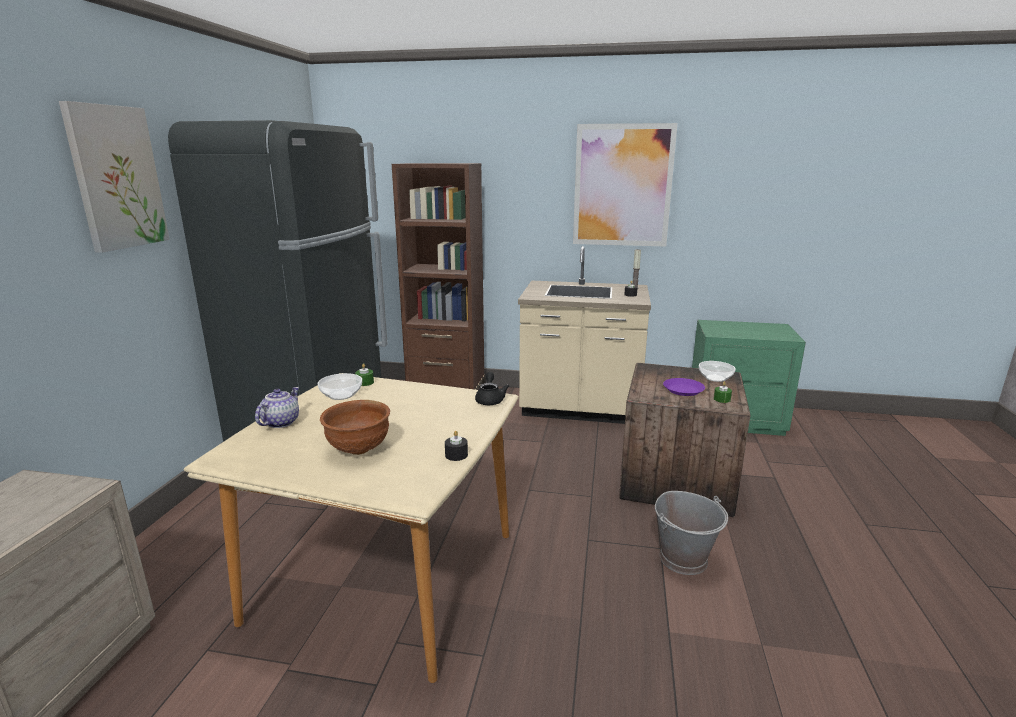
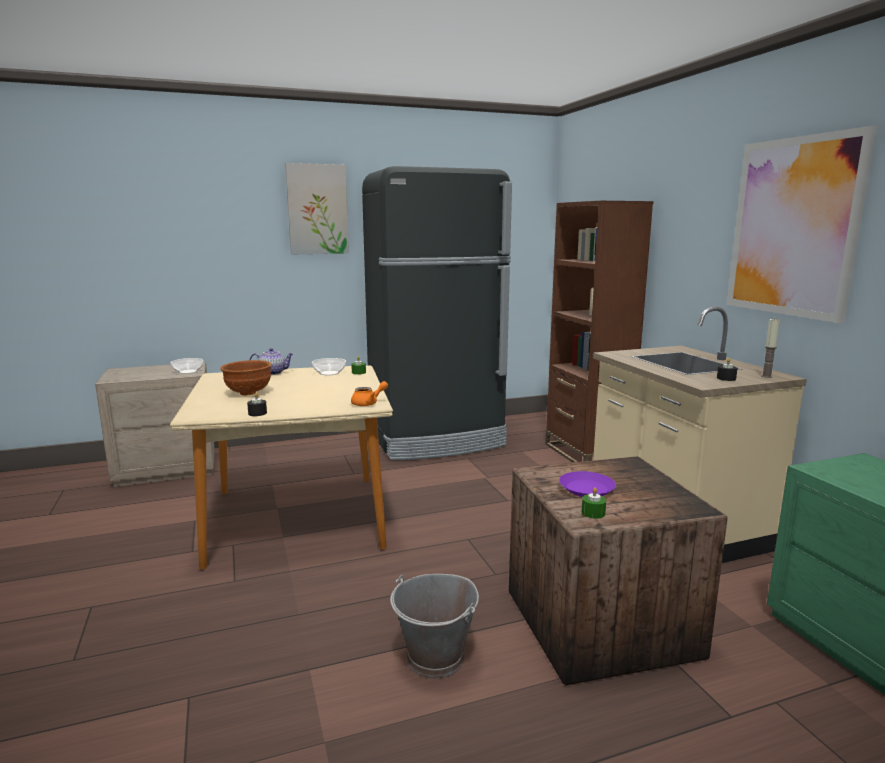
camera: 60 degrees right, 5 degrees down
(490, 399) = (368, 403): black teapot -> orange teapot
(715, 378) = (665, 502): bowl -> bowl (187, 372)

